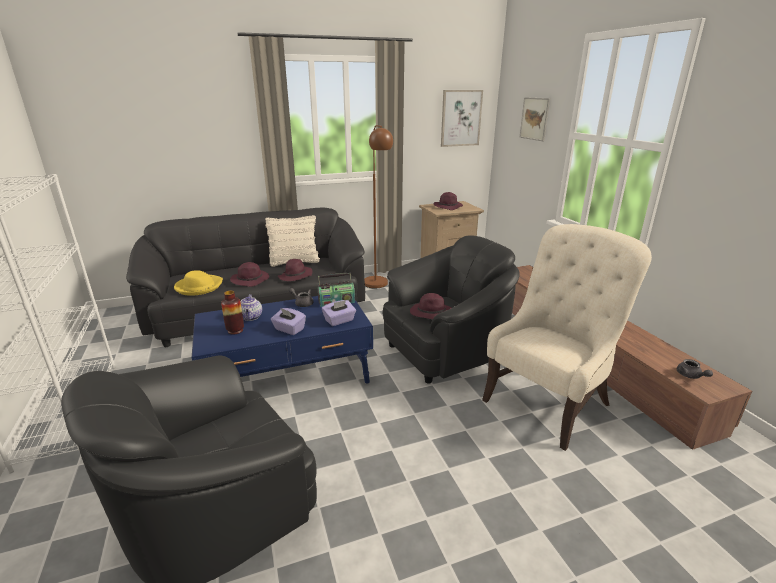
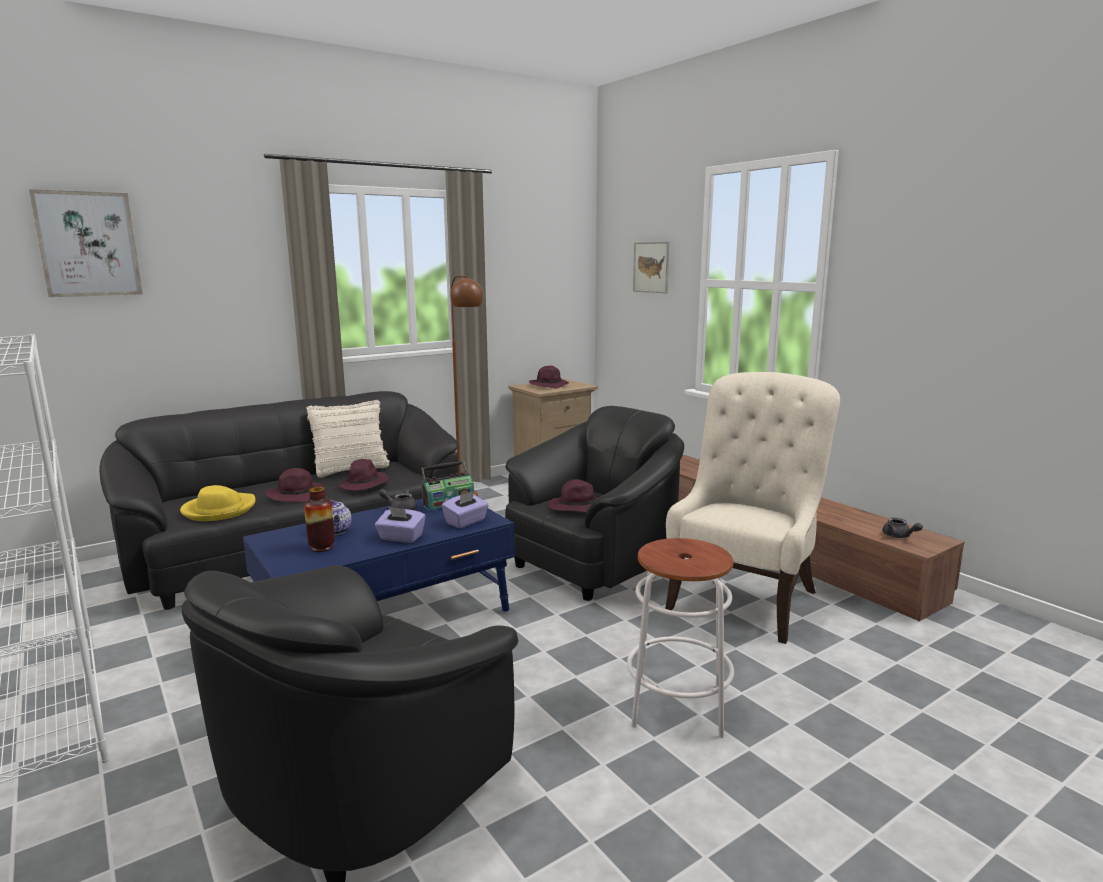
camera: 15 degrees left, 10 degrees down
(456, 491) = (678, 705): none -> white stool
(460, 118) = (553, 270): picture -> picture (88, 244)

